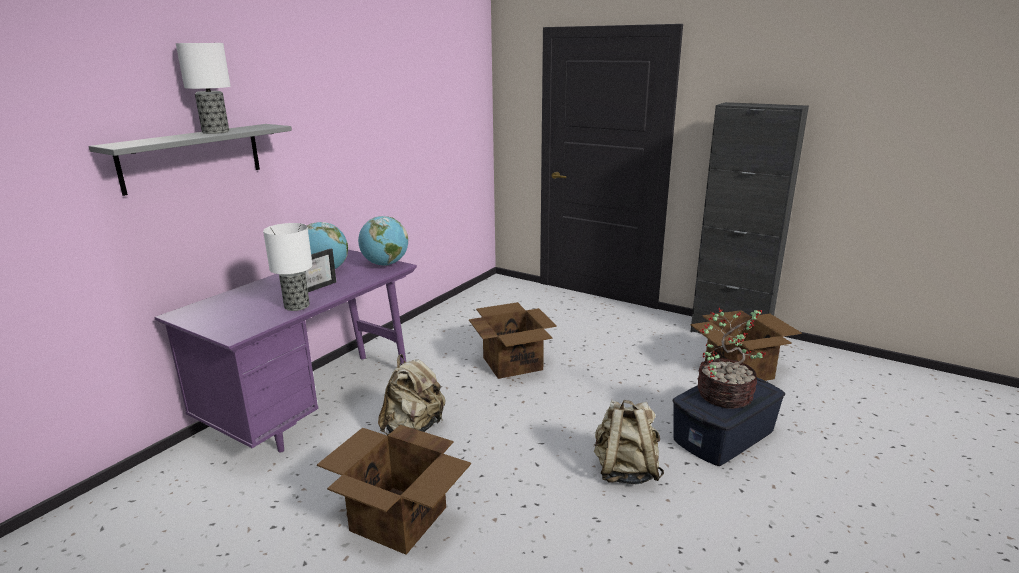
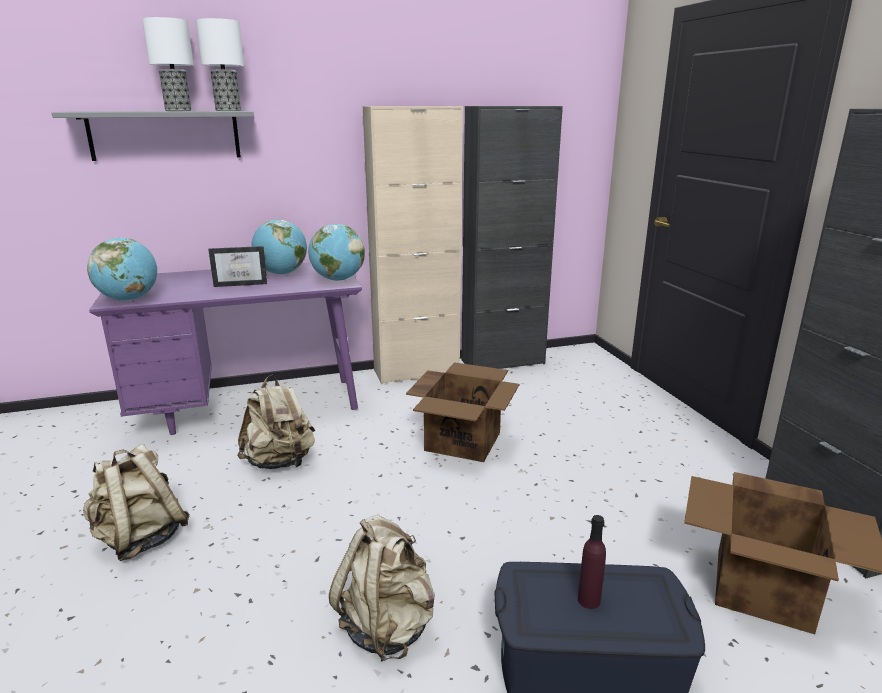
camera: 40 degrees right, 0 degrees up
(244, 328) = (129, 299): none -> globe
(297, 306) = (196, 294): table lamp -> table lamp (227, 110)
(399, 519) = (140, 539): cardboard box -> beige backpack
(407, 331) = (416, 372): none -> beige cabinet
(458, 304) = (503, 362): none -> black cabinet
(726, 395) = (589, 600): potted plant -> purple bottle

